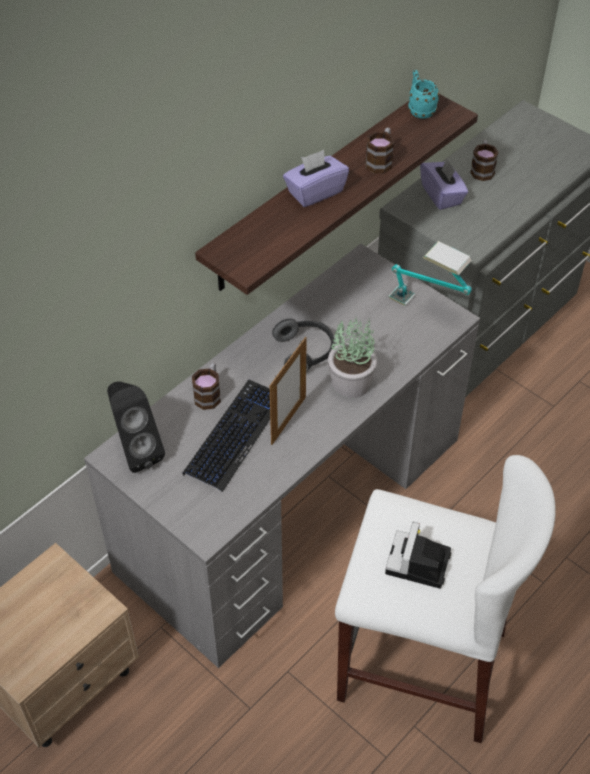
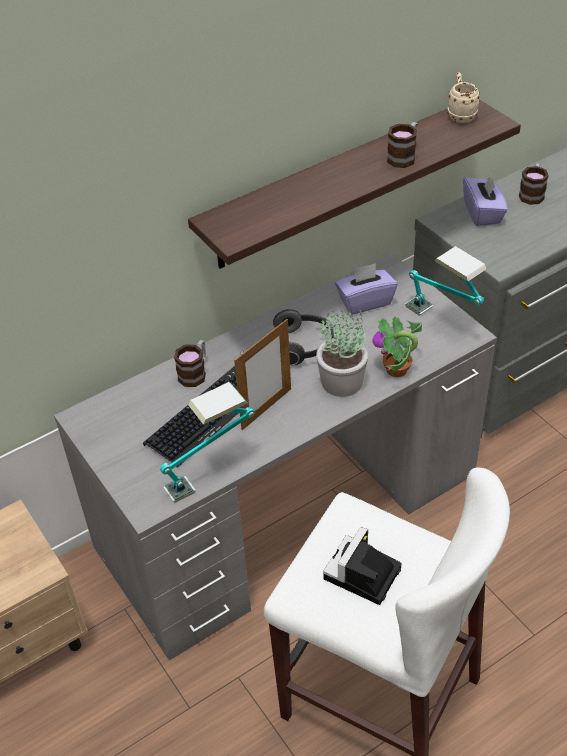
camera: 15 degrees right, 5 degrees down
(136, 451) = (105, 416): black speaker -> none
(257, 493) = (212, 474): none -> table lamp
(315, 192) = (327, 177): purple tissue box -> purple tissue box (365, 301)
(398, 364) = (396, 370): none -> potted plant
(419, 109) = (460, 115): turquoise mug -> beige mug

